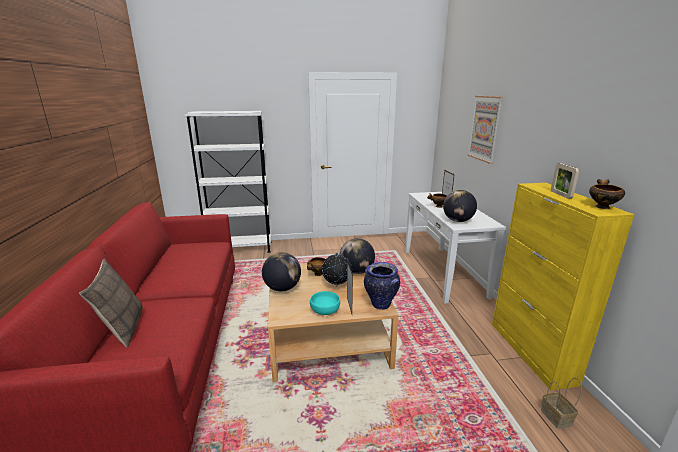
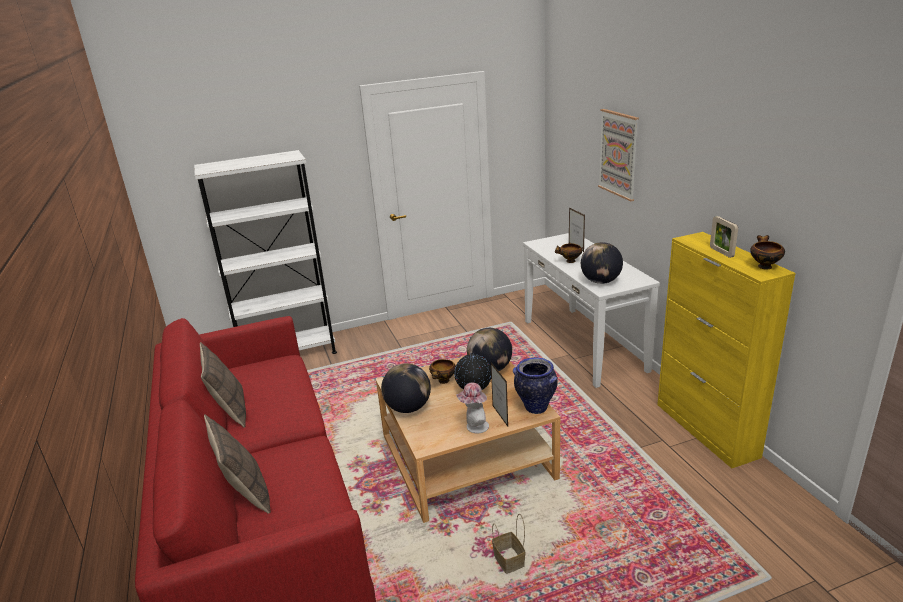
camera: 10 degrees left, 5 degrees up
(156, 269) = (230, 411): none -> pillow
(325, 310) = (474, 427): turquoise bowl -> hat
(557, 417) = (741, 495): basket -> basket (510, 561)

